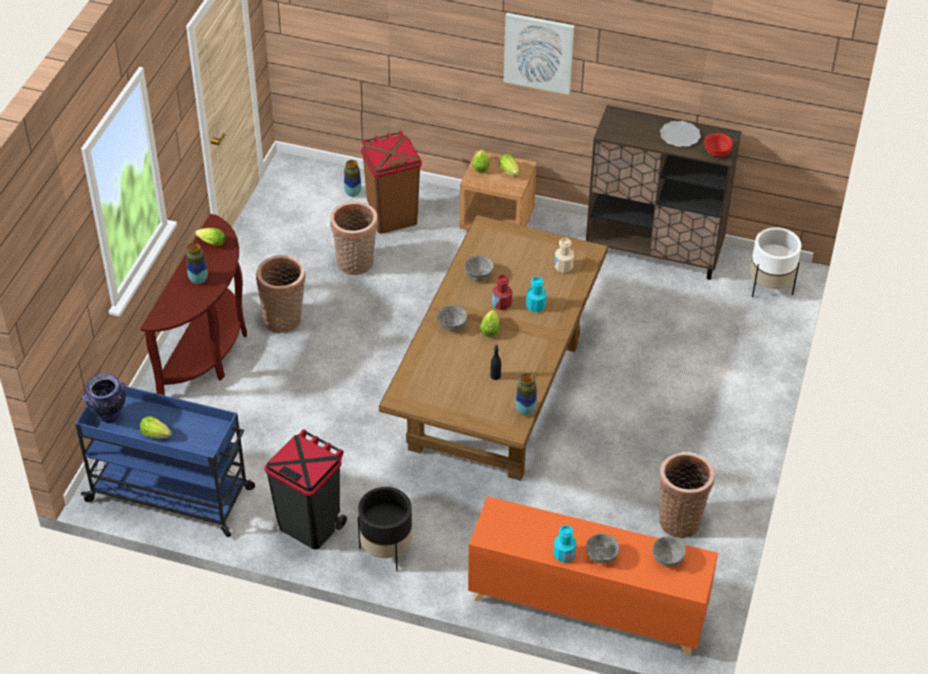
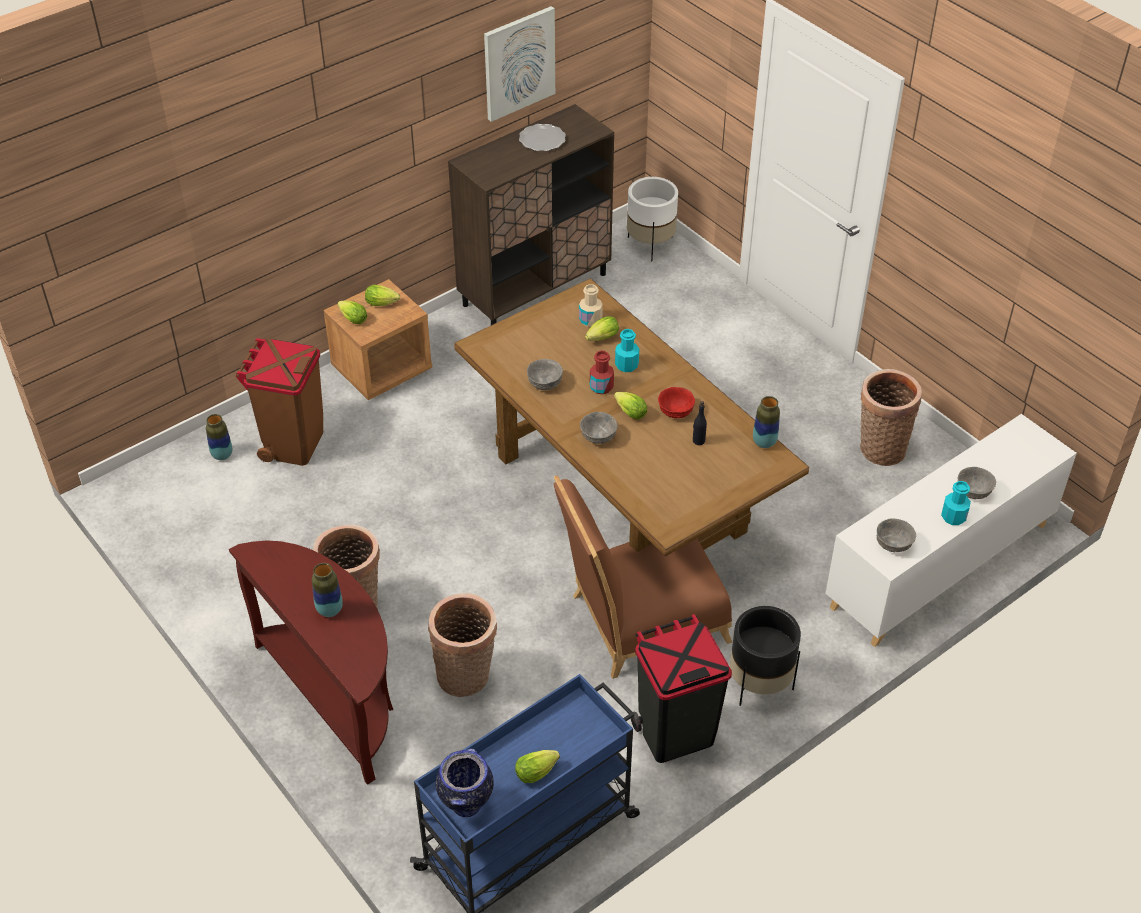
camera: 55 degrees left, 0 degrees up
(210, 242) = (279, 571): lettuce -> lettuce (601, 339)
(356, 264) = (332, 506): basket -> basket (466, 676)
(389, 462) = (640, 621): none -> brown chair
(538, 52) = (365, 145): picture -> picture (519, 63)
(586, 606) = (939, 566): orange cabinet -> white cabinet
(667, 559) = (1007, 450): grey bowl -> grey bowl (892, 545)
(717, 152) = (589, 130): red bowl -> red bowl (675, 411)

